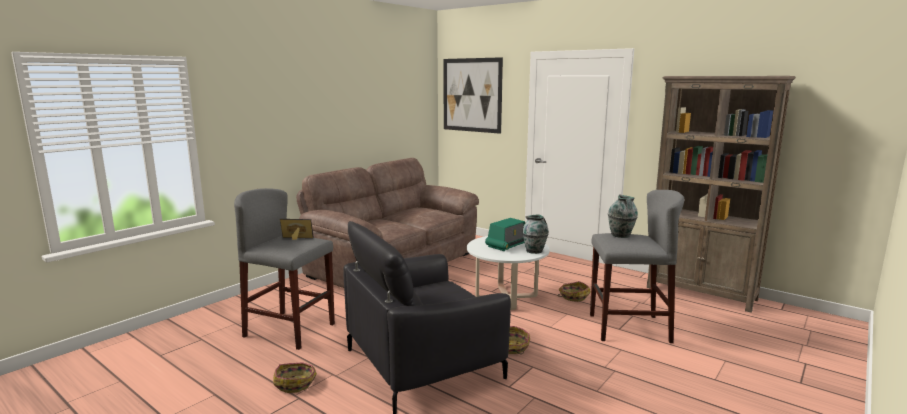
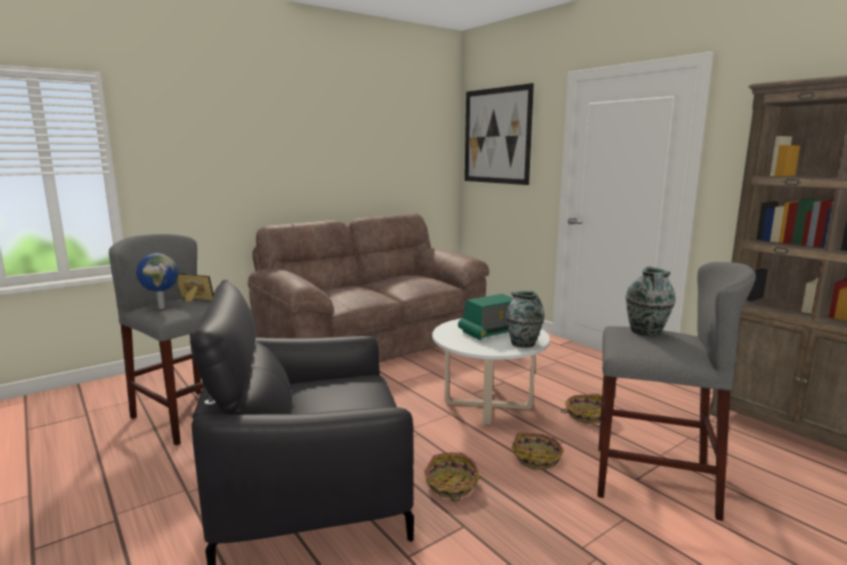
camera: 15 degrees right, 0 degrees up
(279, 246) = (162, 307): none -> globe
(296, 383) = (131, 495): basket -> basket (537, 458)

